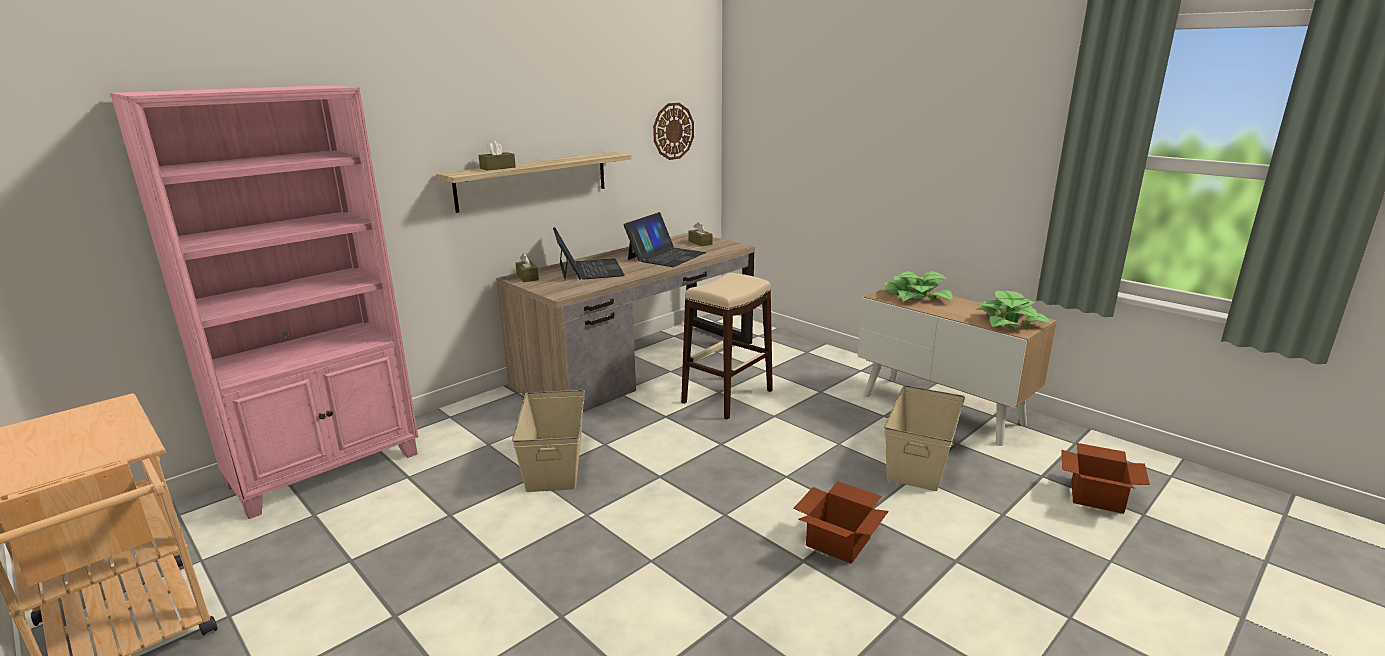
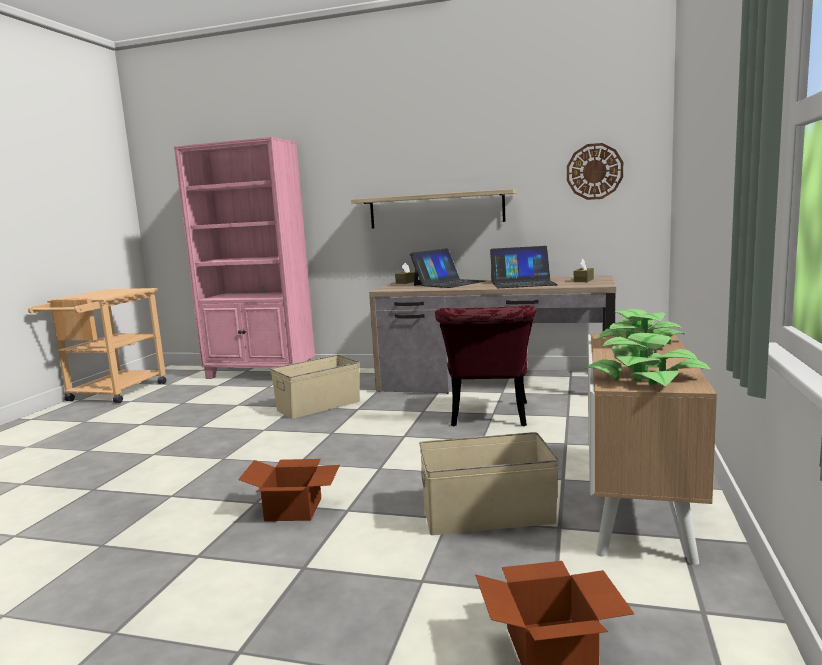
camera: 60 degrees right, 10 degrees down
(497, 168) = (395, 196): brown tissue box -> none
(727, 397) = (489, 418): beige stool -> red chair

